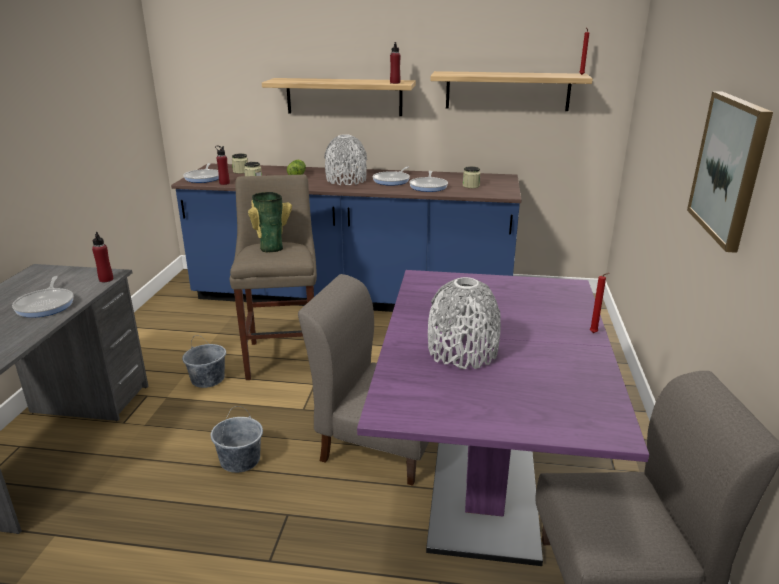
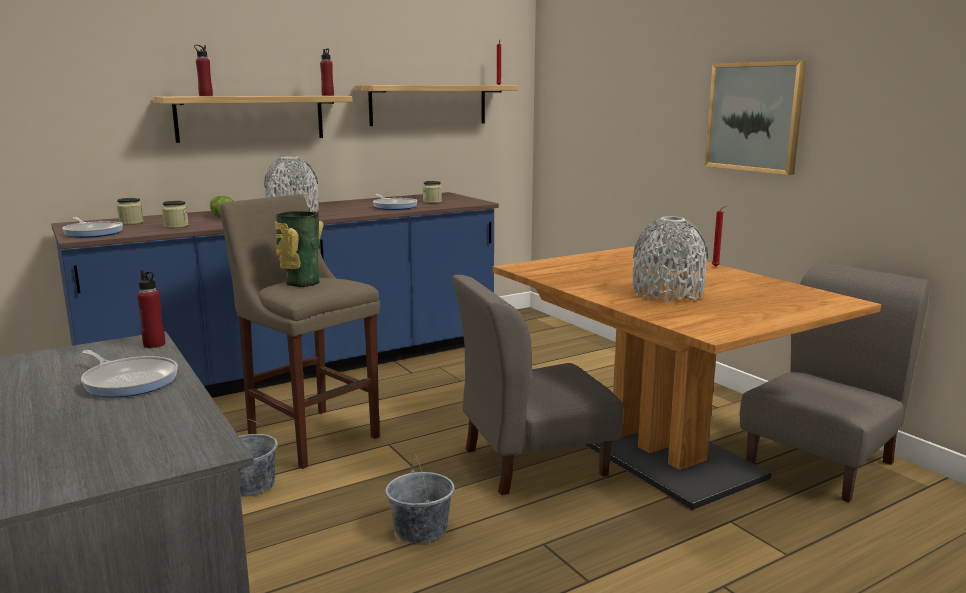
camera: 40 degrees left, 10 degrees down
(224, 183) = (141, 232): red bottle -> red bottle (205, 96)
(392, 180) = (344, 207): frying pan -> none
(484, 485) = (656, 452): purple dining table -> brown dining table

